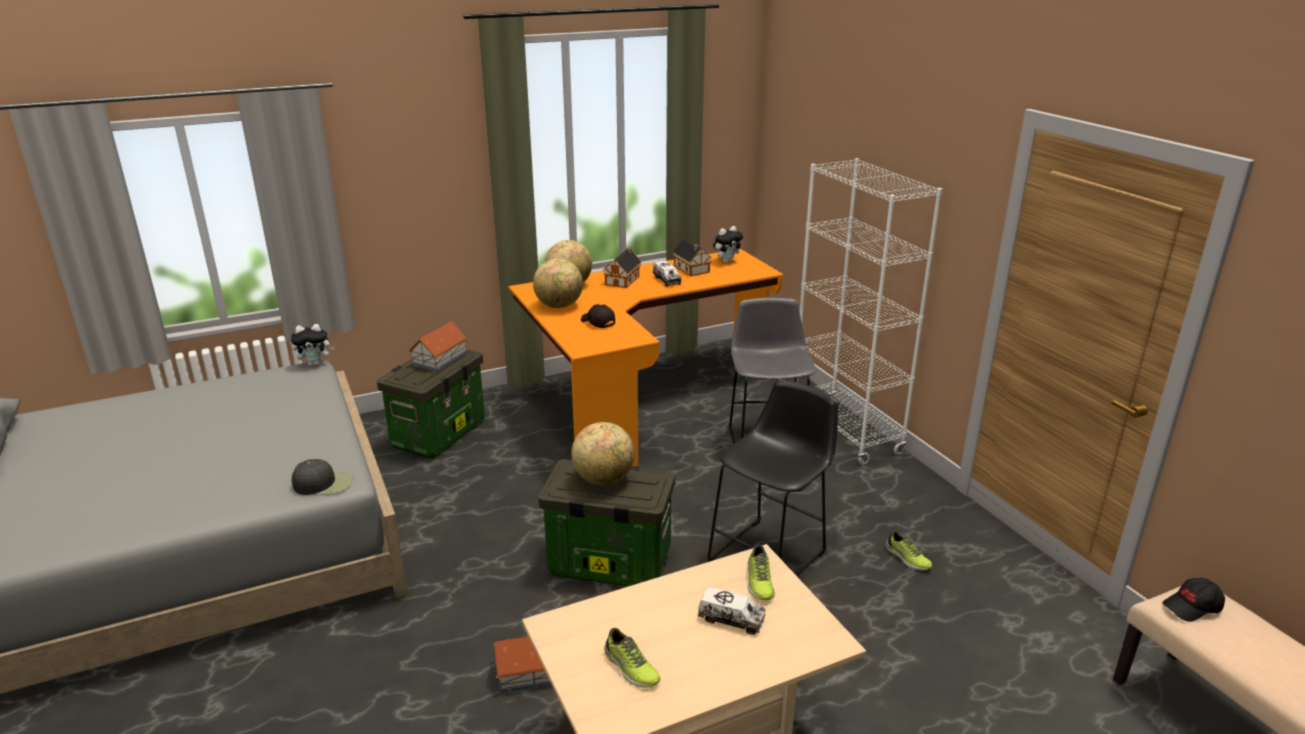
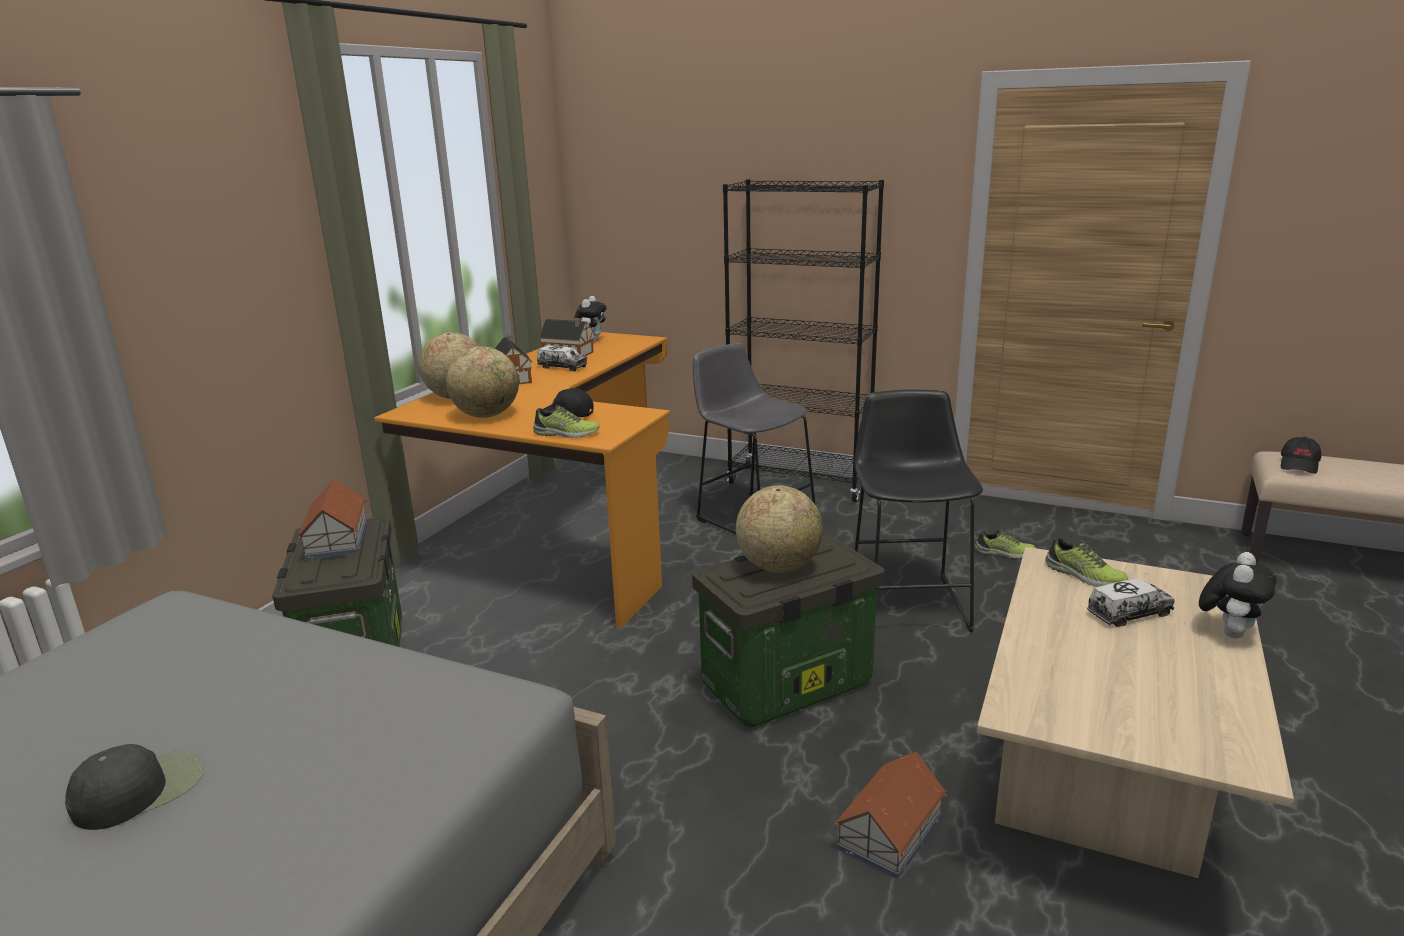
camera: 40 degrees left, 5 degrees down
(315, 364) = (167, 598): plush toy -> plush toy (1228, 632)
(324, 483) = (485, 716): black cap -> black cap (140, 790)
(630, 668) = (1153, 701): shoe -> shoe (566, 434)
(845, 431) = (799, 484): white bookcase -> black bookcase

